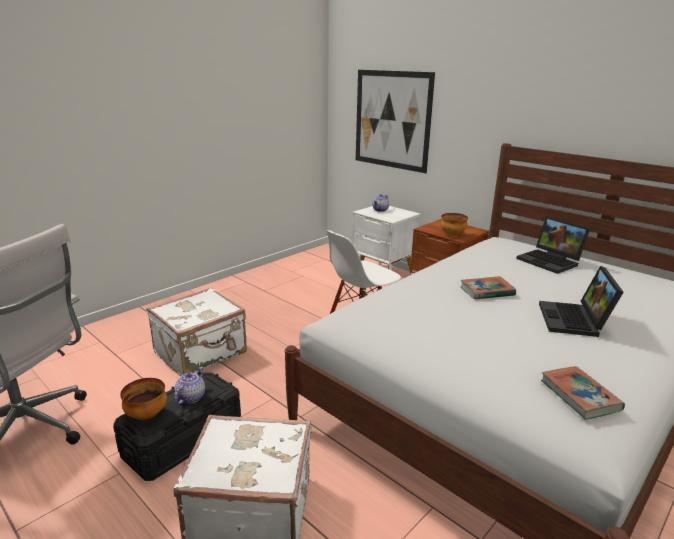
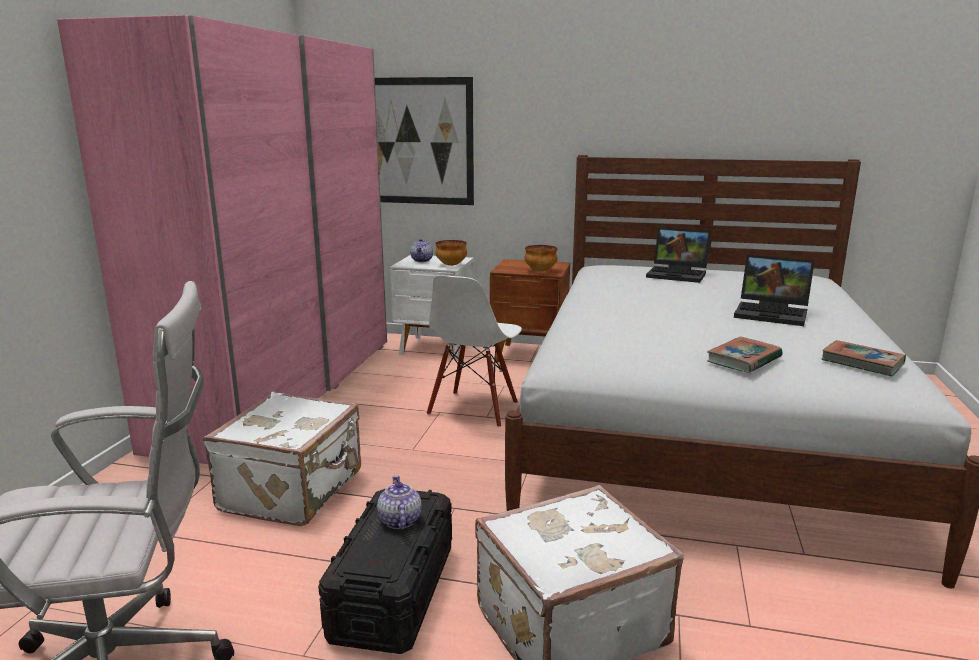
camera: 30 degrees left, 5 degrees down
(147, 414) = (368, 558): bowl -> bowl (451, 265)
(261, 283) = (282, 390): none -> pink wardrobe
(487, 291) = (667, 307): book -> book (744, 359)
(575, 321) = (773, 313): laptop -> laptop turned 45 degrees counterclockwise

